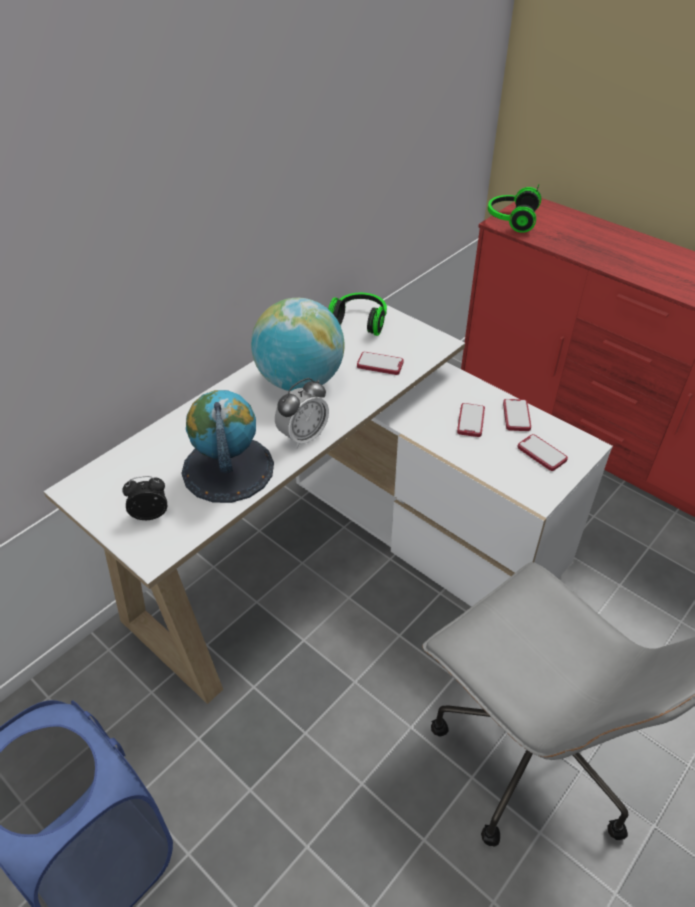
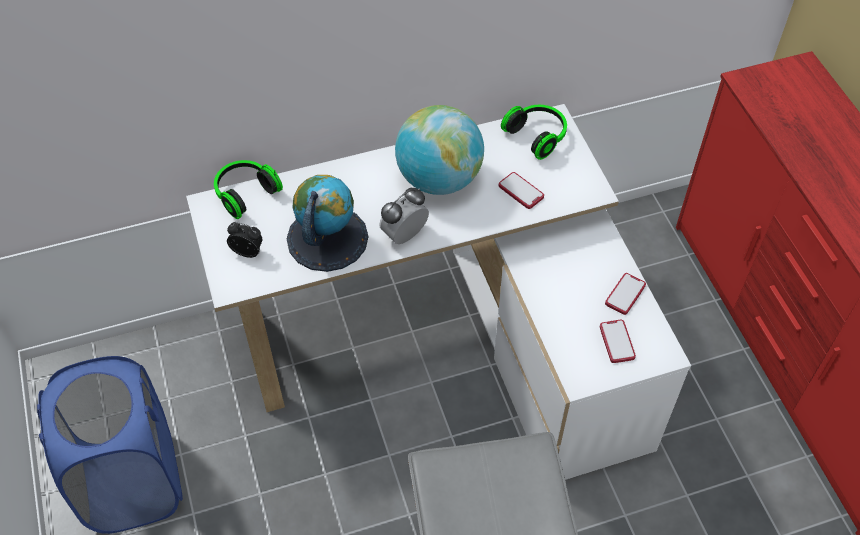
camera: 30 degrees right, 10 degrees up
(303, 436) = (404, 235): alarm clock -> alarm clock turned 150 degrees clockwise
(470, 421) = (578, 280): phone -> none
(511, 220) = (759, 81): headphones -> headphones (245, 193)

